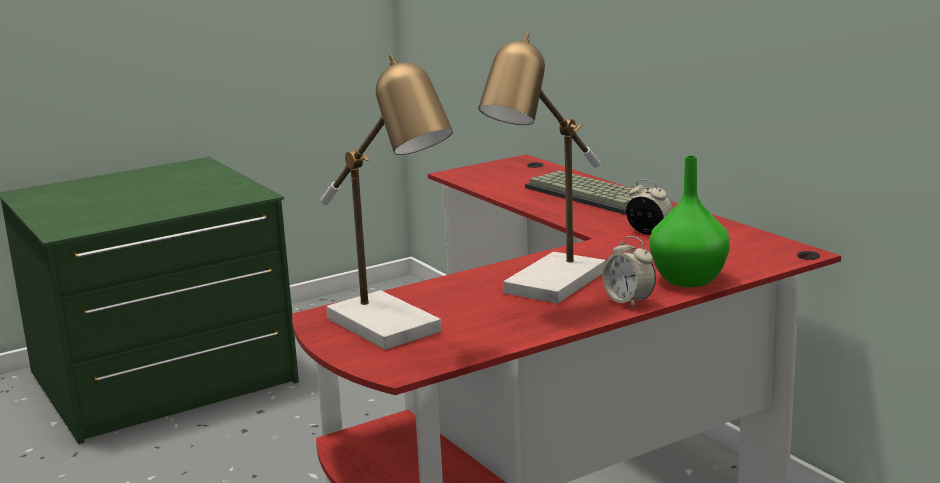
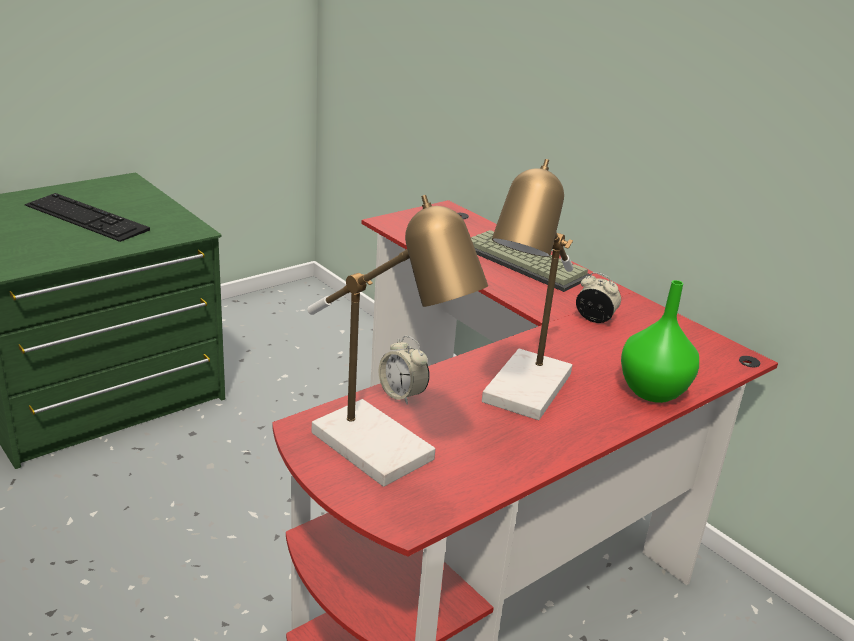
camera: 10 degrees left, 10 degrees up
(153, 191) = (86, 217): none -> keyboard
(628, 301) = (606, 420): alarm clock -> alarm clock (402, 394)

